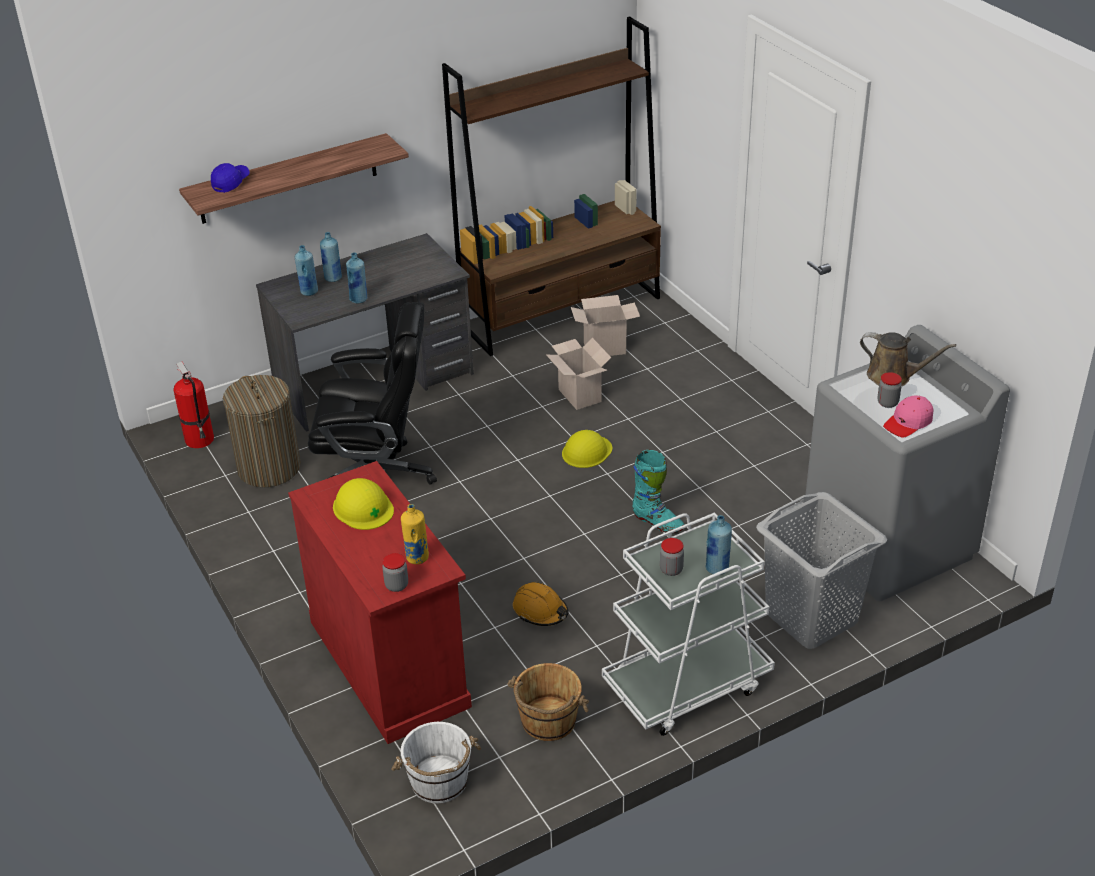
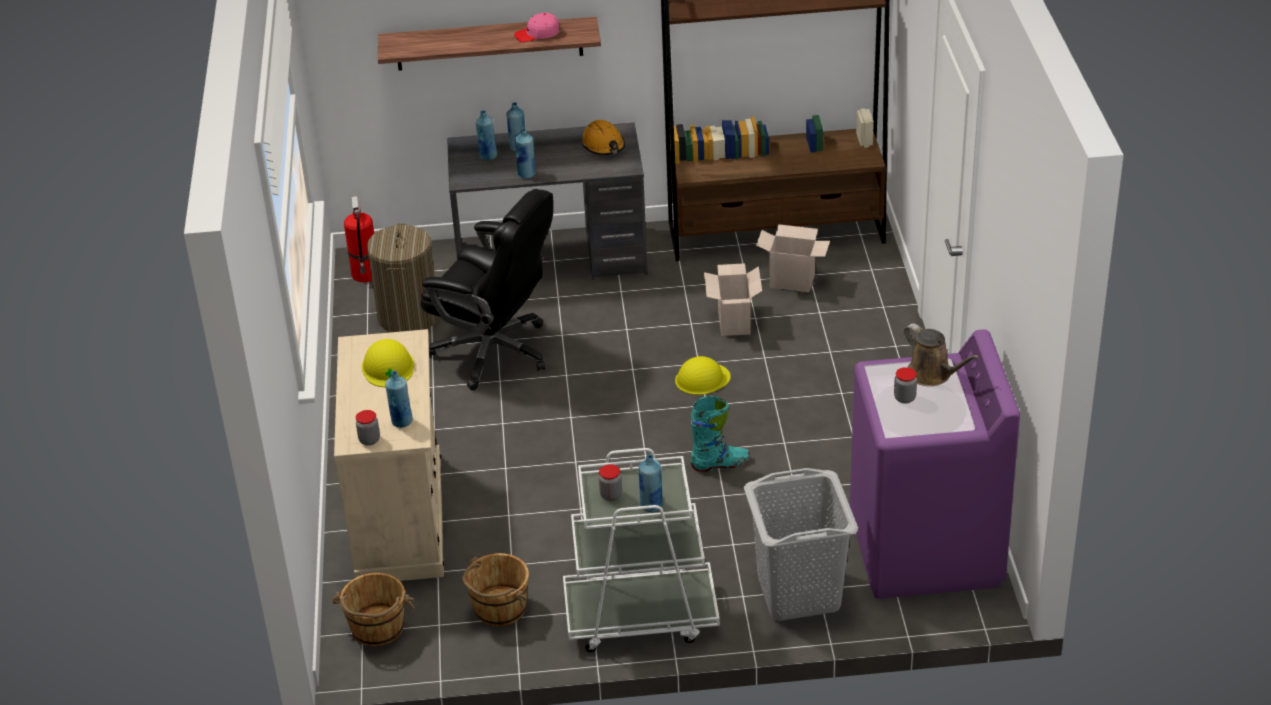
camera: 25 degrees right, 0 degrees up
(231, 183) = (424, 38): blue cap -> none
(389, 663) = (400, 518): red cabinet -> beige cabinet
(417, 557) = (401, 422): yellow bottle -> blue bottle
(439, 782) = (377, 629): white bucket -> brown bucket
(540, 611) = (558, 513): orange hard hat -> orange hard hat (603, 146)
(657, 522) = (720, 464): turquoise boot -> turquoise boot turned 75 degrees counterclockwise
(888, 546) = (926, 550): grey washing machine -> purple washing machine
(908, 422) = (908, 422): pink cap -> pink cap (537, 34)

